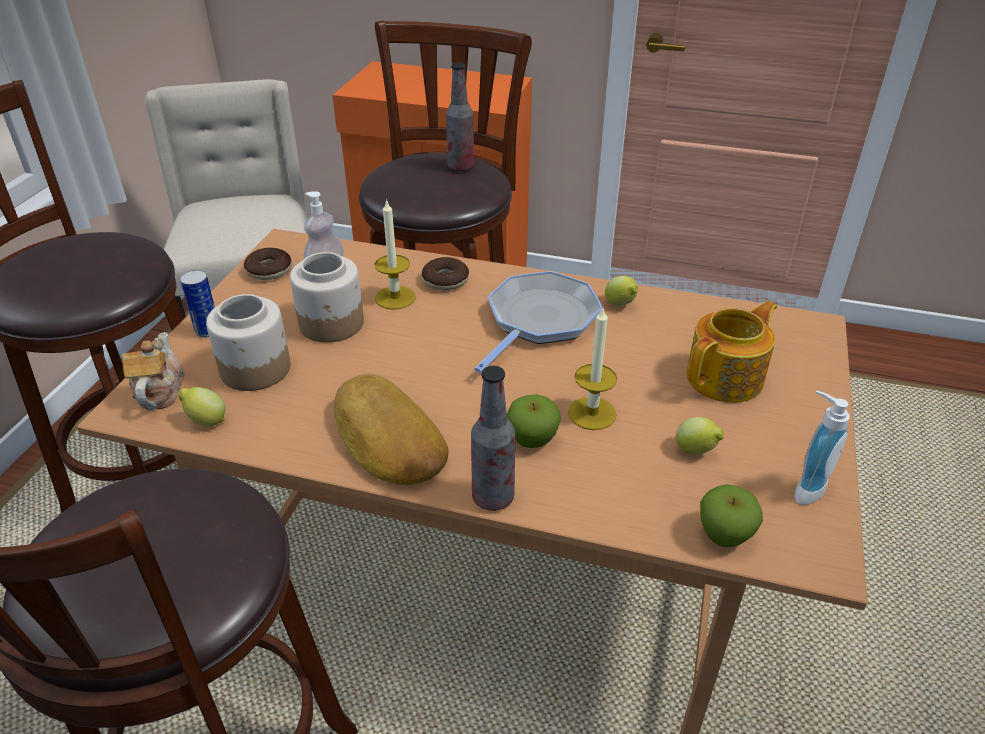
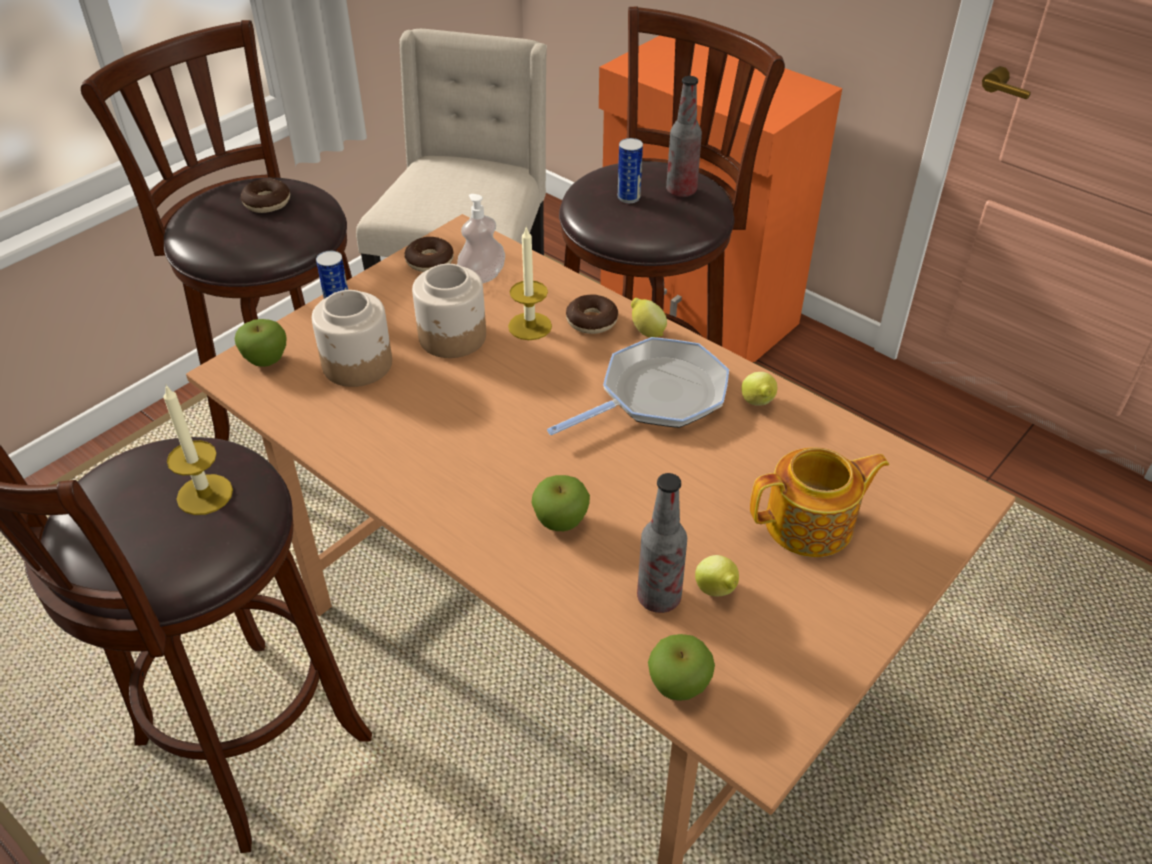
camera: 25 degrees right, 5 degrees up
(85, 254) = (267, 203): none -> donut
(159, 391) = (266, 360): teapot -> apple
(206, 421) = (288, 403): lemon -> lemon (646, 332)
(386, 440) = (428, 474): bread -> none
(422, 180) = (628, 197): none -> can
(493, 497) = (485, 565): bottle -> bottle (658, 597)
(592, 413) = (639, 514): candle -> candle (205, 494)
(804, 487) = (801, 671): soap dispenser -> none

